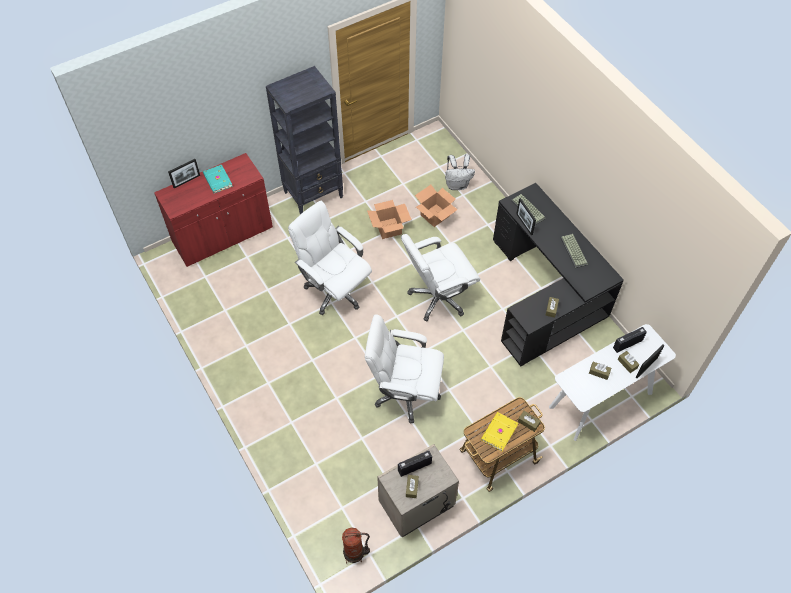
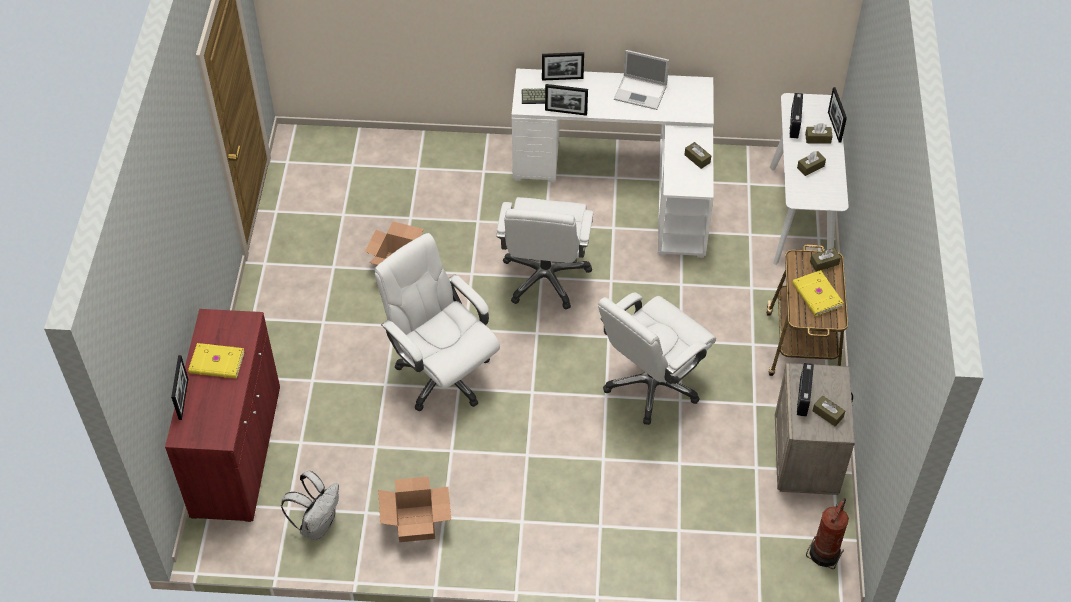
camera: 55 degrees left, 5 degrees down
(217, 180) = (217, 363): turquoise book -> yellow book
(314, 194) = (268, 314): black bookcase -> none
(334, 290) = (442, 375): white office chair -> white office chair turned 60 degrees clockwise
(435, 215) = (422, 211): cardboard box -> cardboard box (415, 523)
(457, 185) = (398, 164): white backpack -> white backpack (317, 524)
(545, 295) = (628, 179): black desk -> white desk
(548, 207) = (562, 78): none -> picture frame
(574, 251) = (641, 93): keyboard -> laptop

